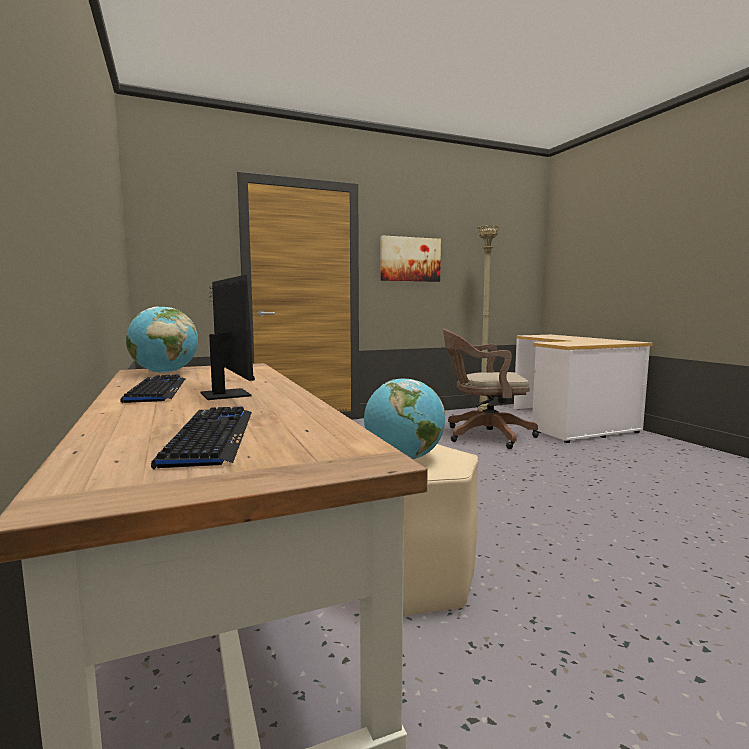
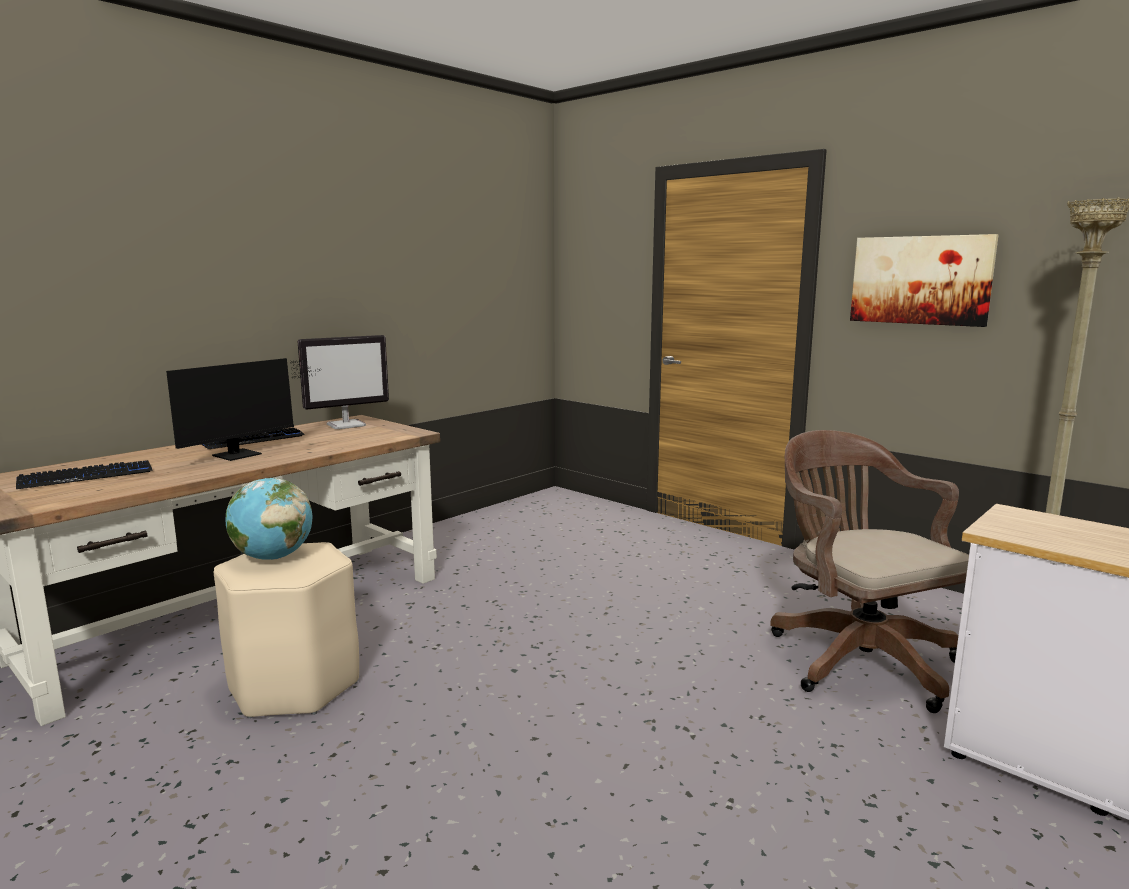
camera: 65 degrees right, 5 degrees up
(165, 372) = (347, 425): globe -> monitor

